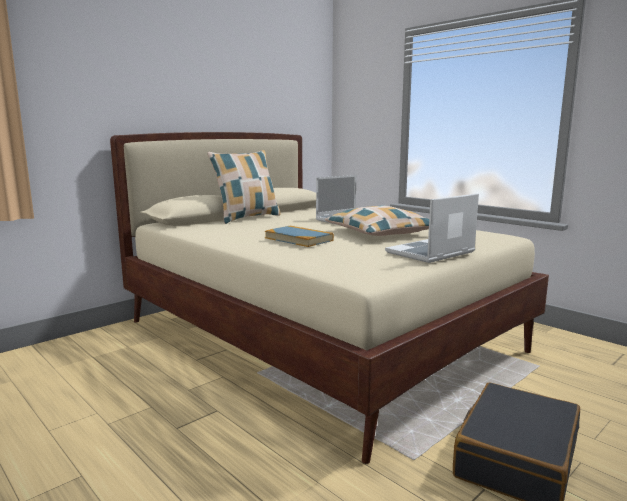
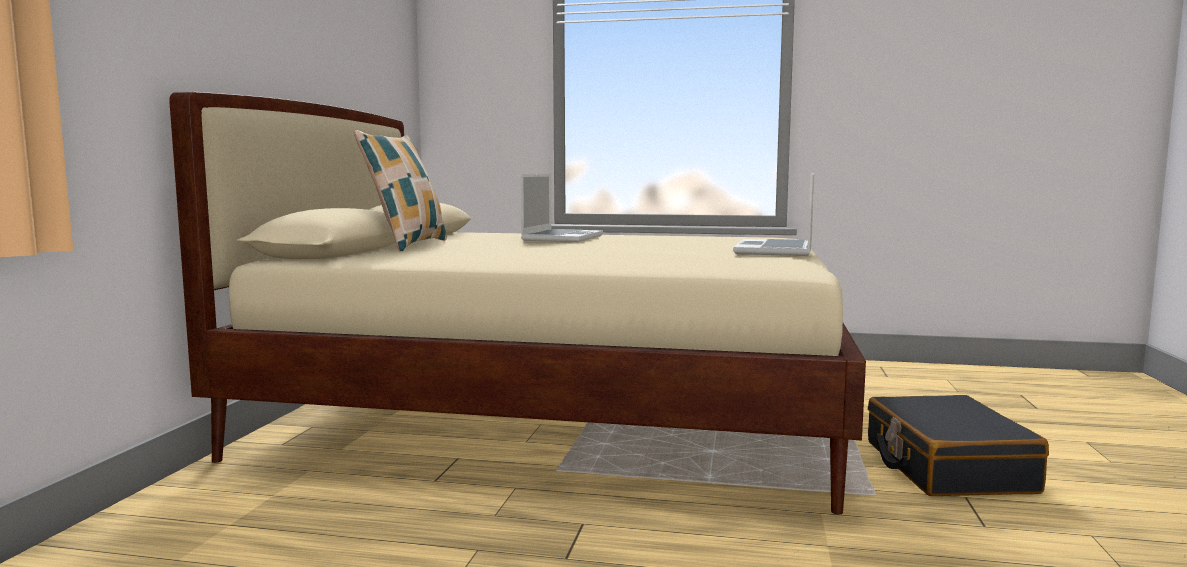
camera: 35 degrees left, 5 degrees down
(298, 239) = (590, 252): book -> none
(380, 233) = (652, 244): pillow -> none

